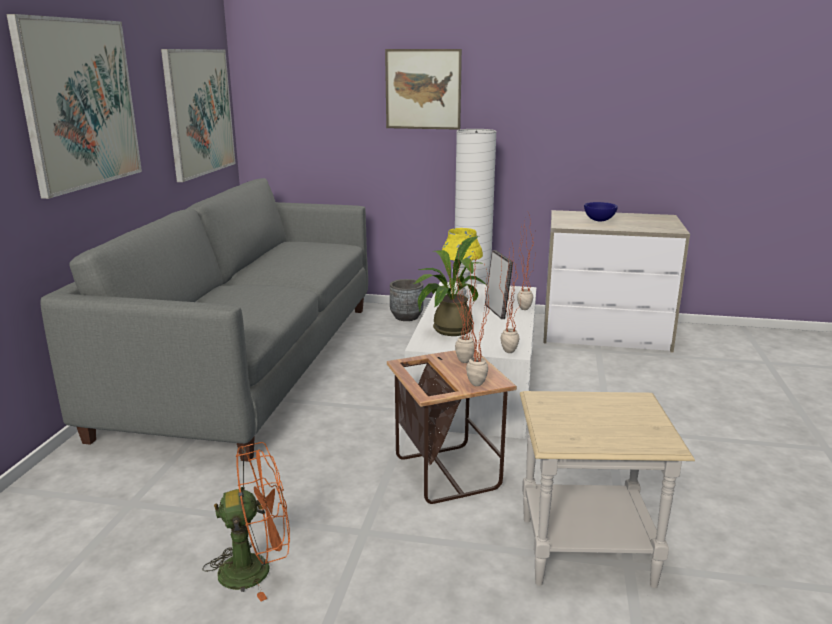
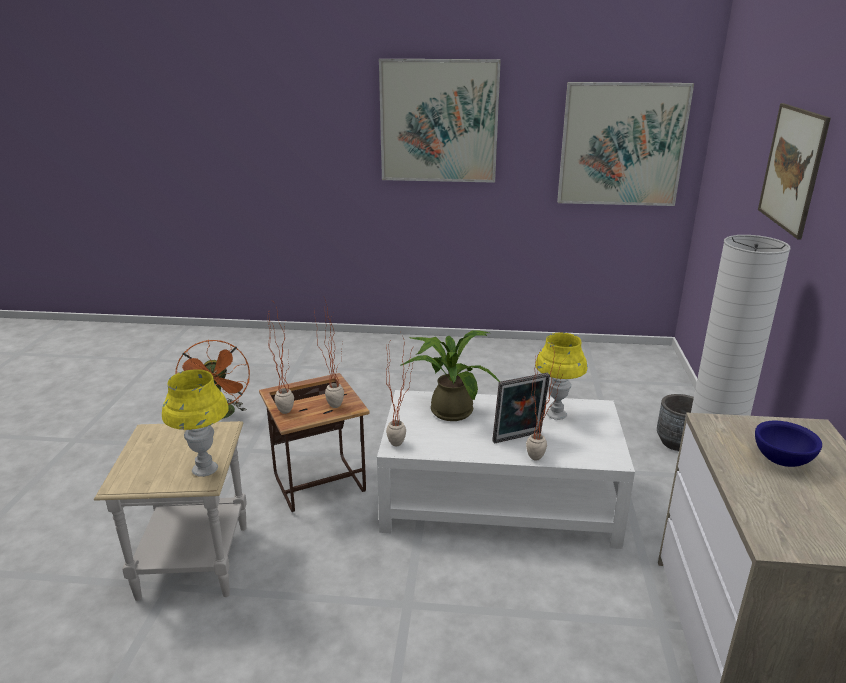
camera: 85 degrees right, 5 degrees up
(251, 363) = (504, 371): grey sofa -> none
(621, 400) = (205, 469): none -> yellow table lamp

